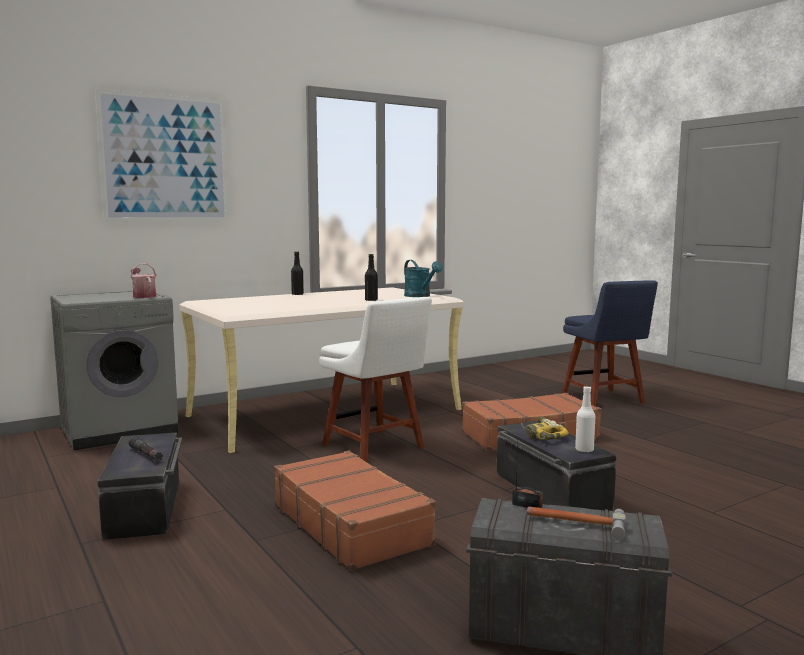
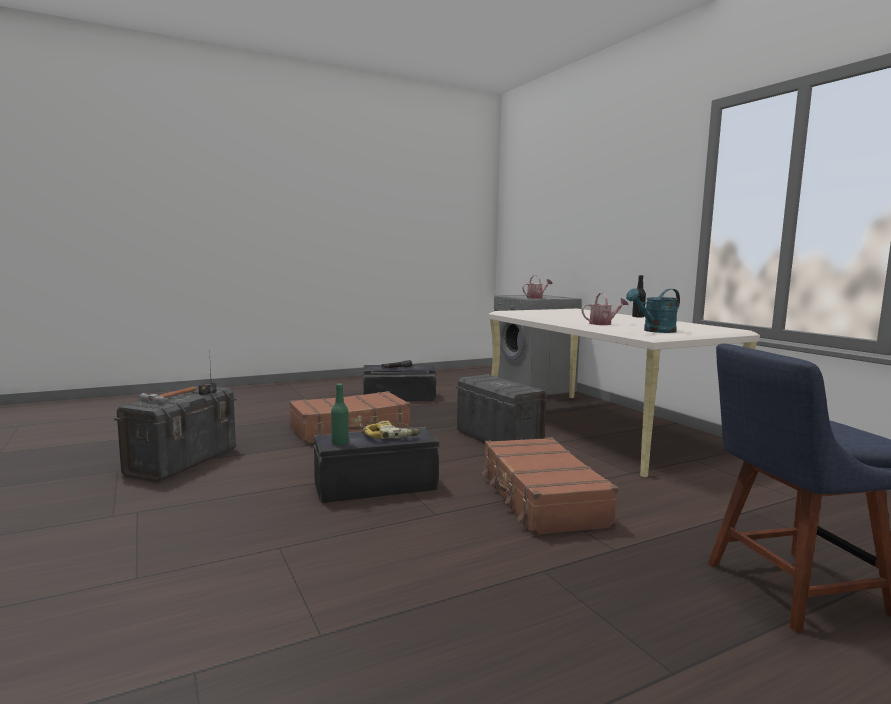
camera: 95 degrees right, 0 degrees up
(165, 159) = (600, 198): picture -> none
(371, 300) = (603, 324): black bottle -> watering can
(376, 447) = (498, 439): white chair -> grey storage box
(584, 450) = (340, 443): white bottle -> green bottle

